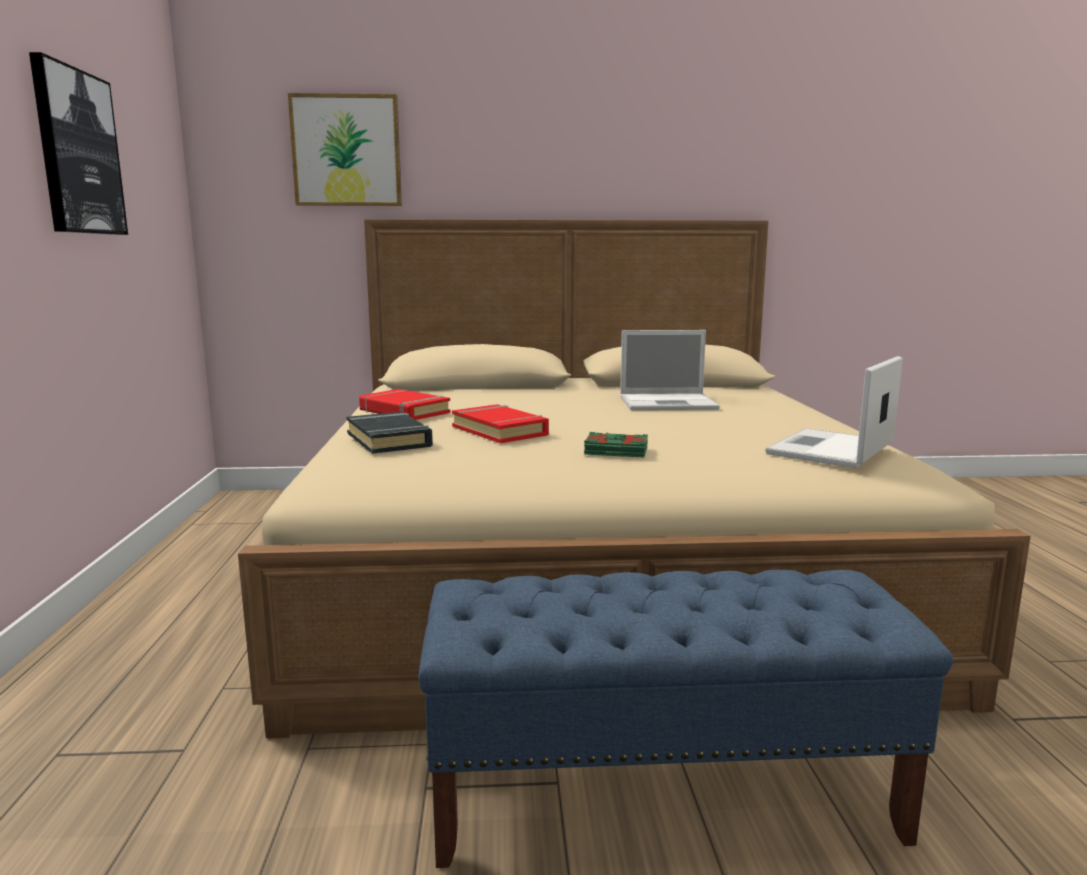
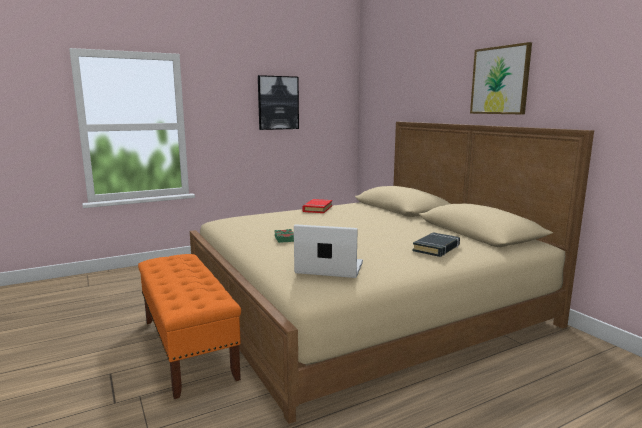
camera: 65 degrees right, 0 degrees up
(346, 151) = (398, 89): picture -> picture (500, 80)
(389, 440) = (271, 215): black book -> black book (436, 248)
(500, 431) = (300, 222): red book -> none
(663, 795) = (188, 348): blue bench -> orange bench
(669, 403) = (400, 235): laptop -> none

